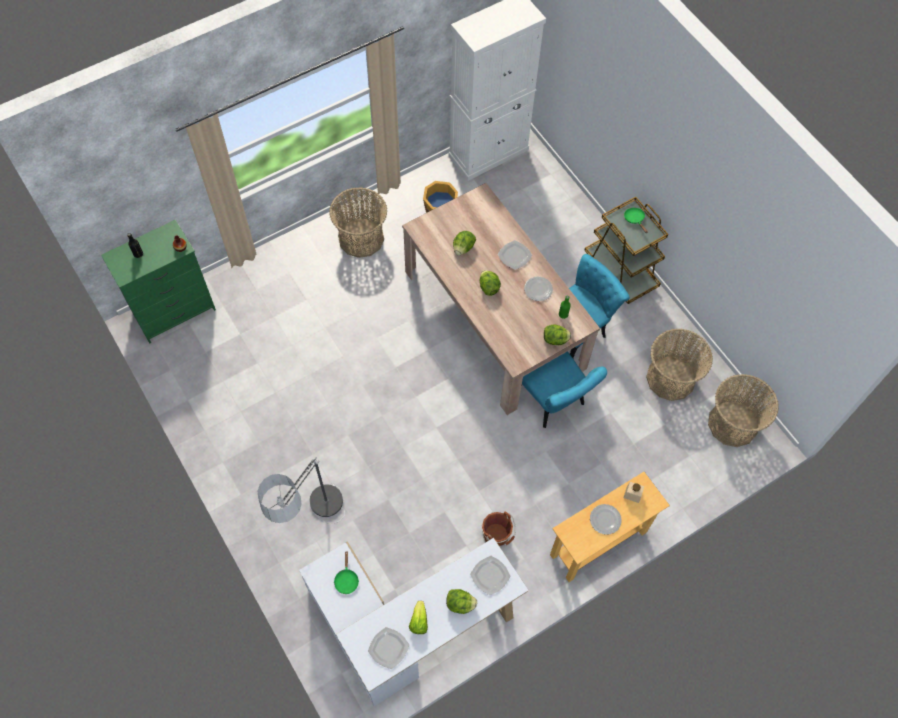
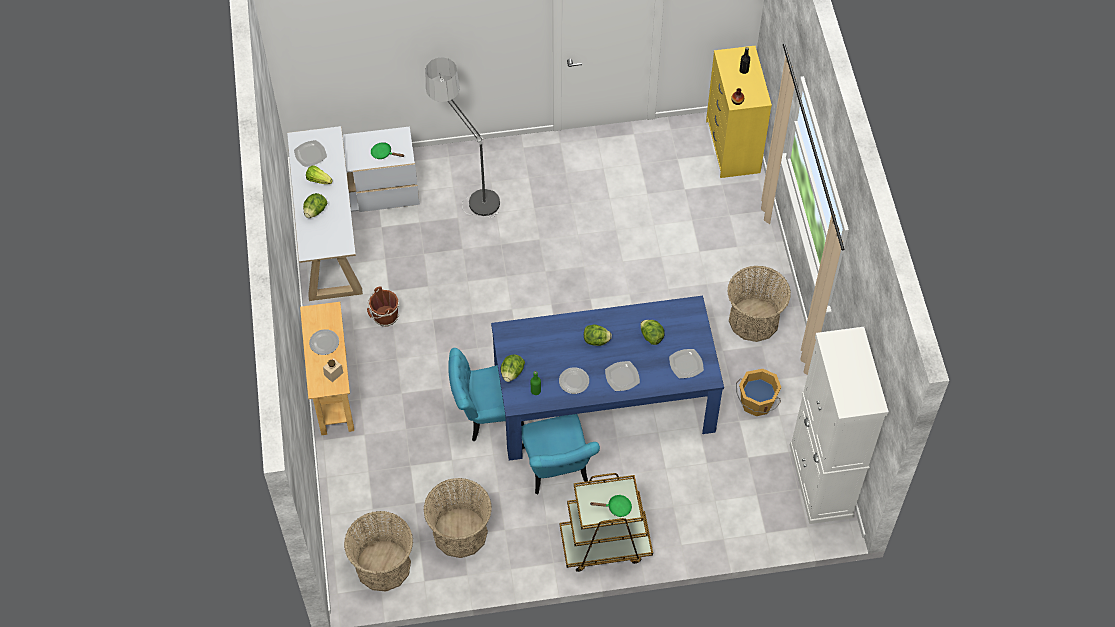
camera: 115 degrees right, 5 degrees down
(174, 312) = (732, 146): green dresser -> yellow dresser
(490, 575) = (325, 239): plate -> plate (686, 364)
(494, 319) = (604, 401): beige dining table -> blue dining table

